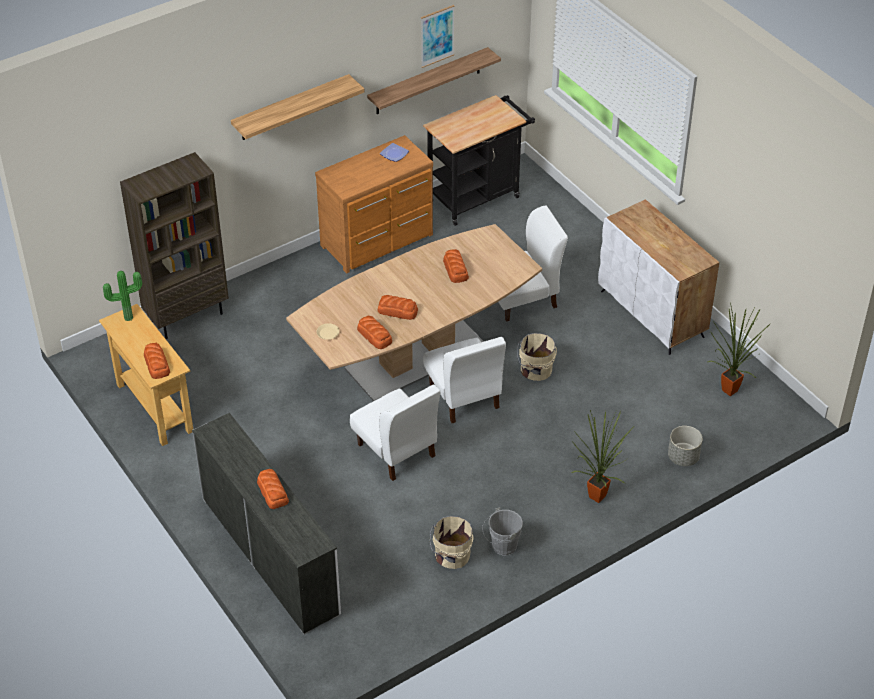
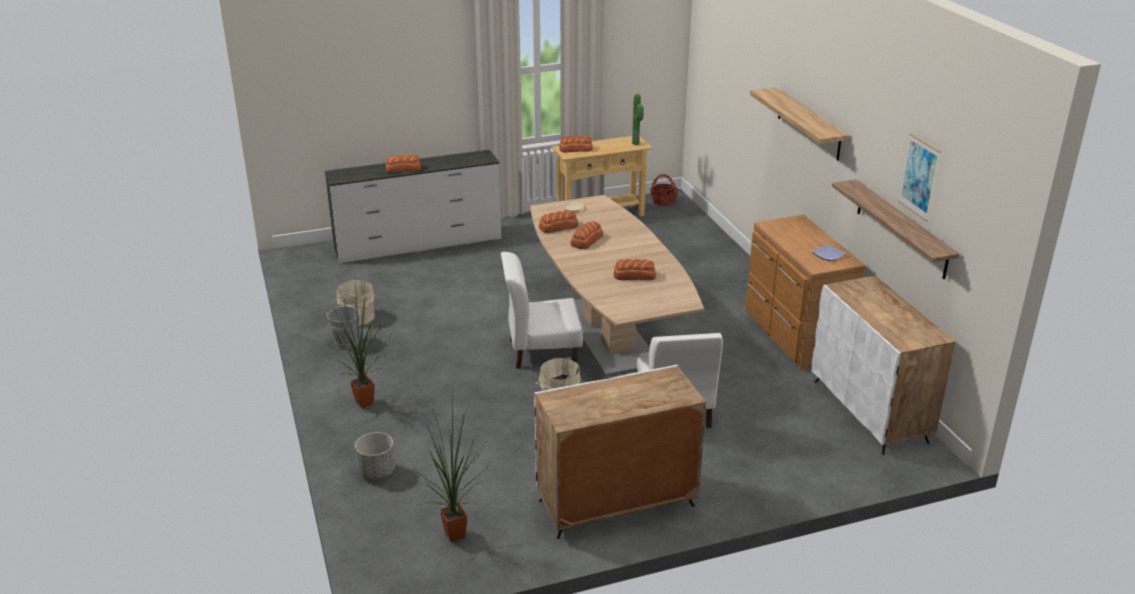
camera: 105 degrees right, 15 degrees down
(104, 360) = (663, 201): none -> basket
(187, 316) = (705, 235): brown bookcase -> none
(396, 450) = (492, 308): white chair -> none
(478, 196) = (870, 412): black cart -> white cabinet

